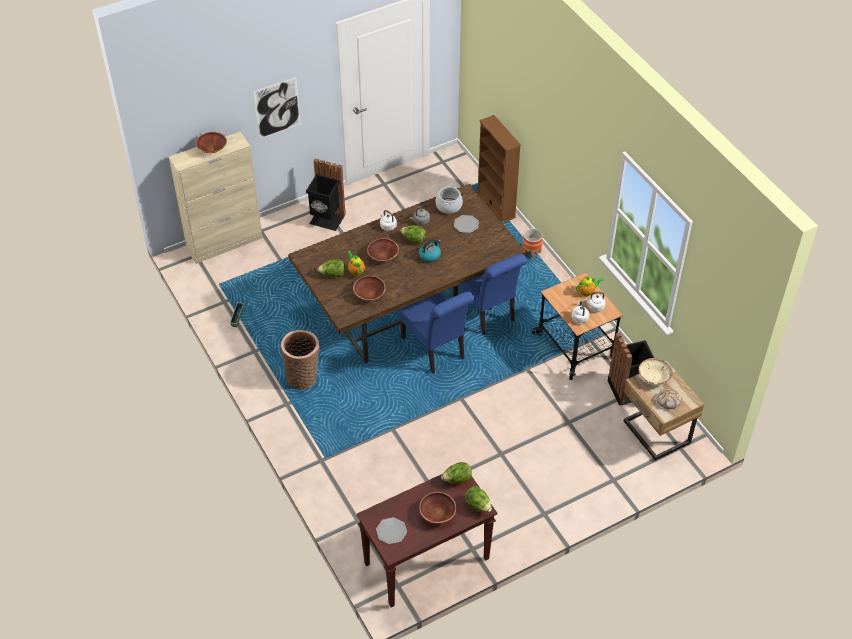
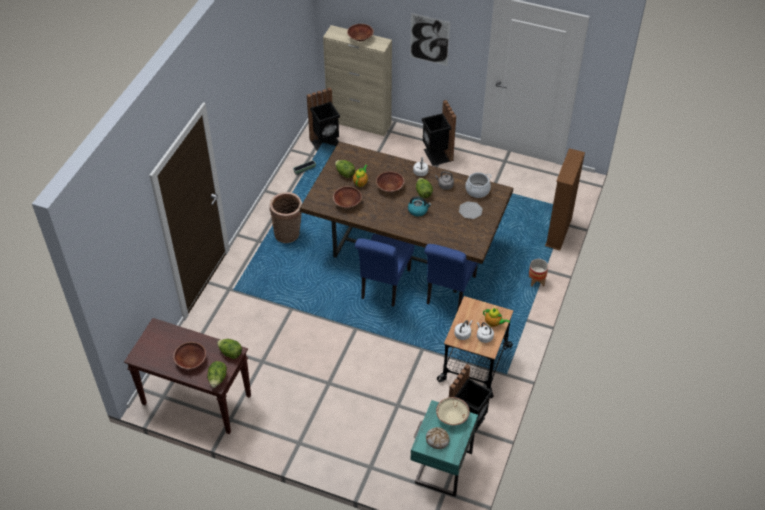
camera: 50 degrees right, 0 degrees up
(222, 282) = (326, 143): none -> black trash can
(391, 531) = (153, 345): plate -> none
(655, 434) = (441, 467): beige nightstand -> turquoise nightstand

